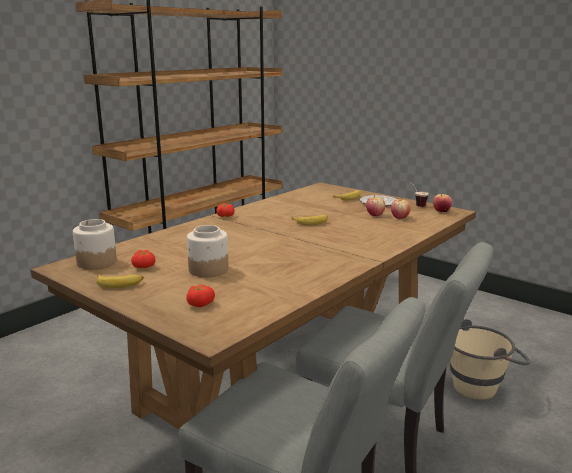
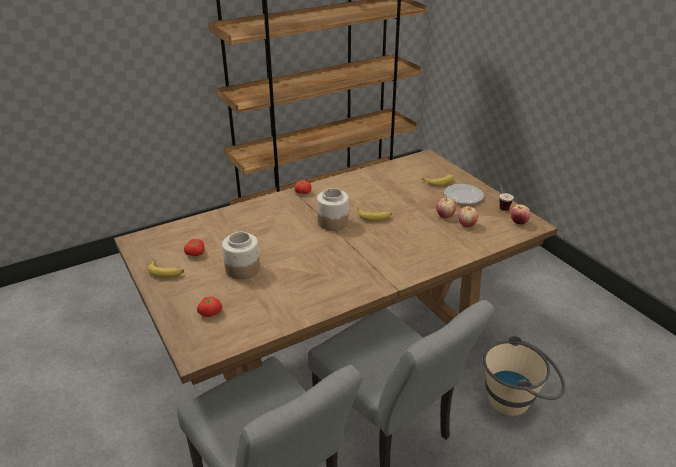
camera: 20 degrees right, 15 degrees up
(96, 262) = (164, 239): jar -> jar (332, 222)

